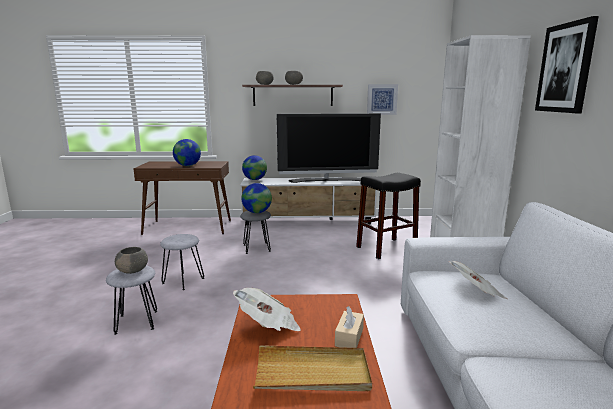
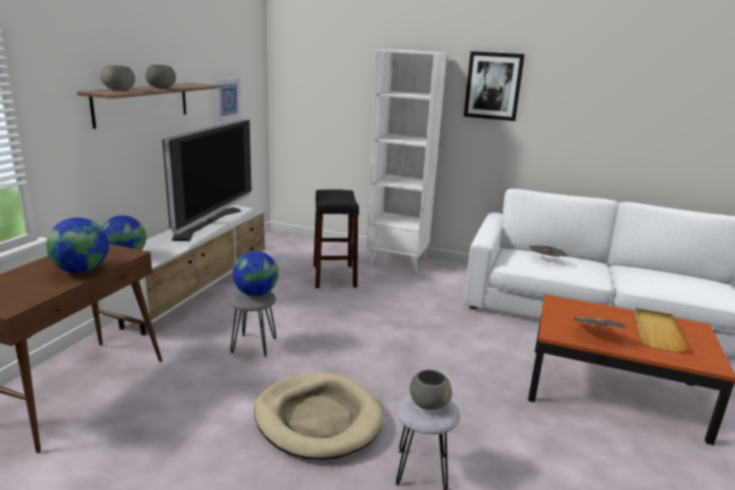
camera: 70 degrees left, 5 degrees up
(183, 280) = (318, 419): grey stool -> beige dog bed
(349, 337) = (611, 311): beige tissue box -> none

